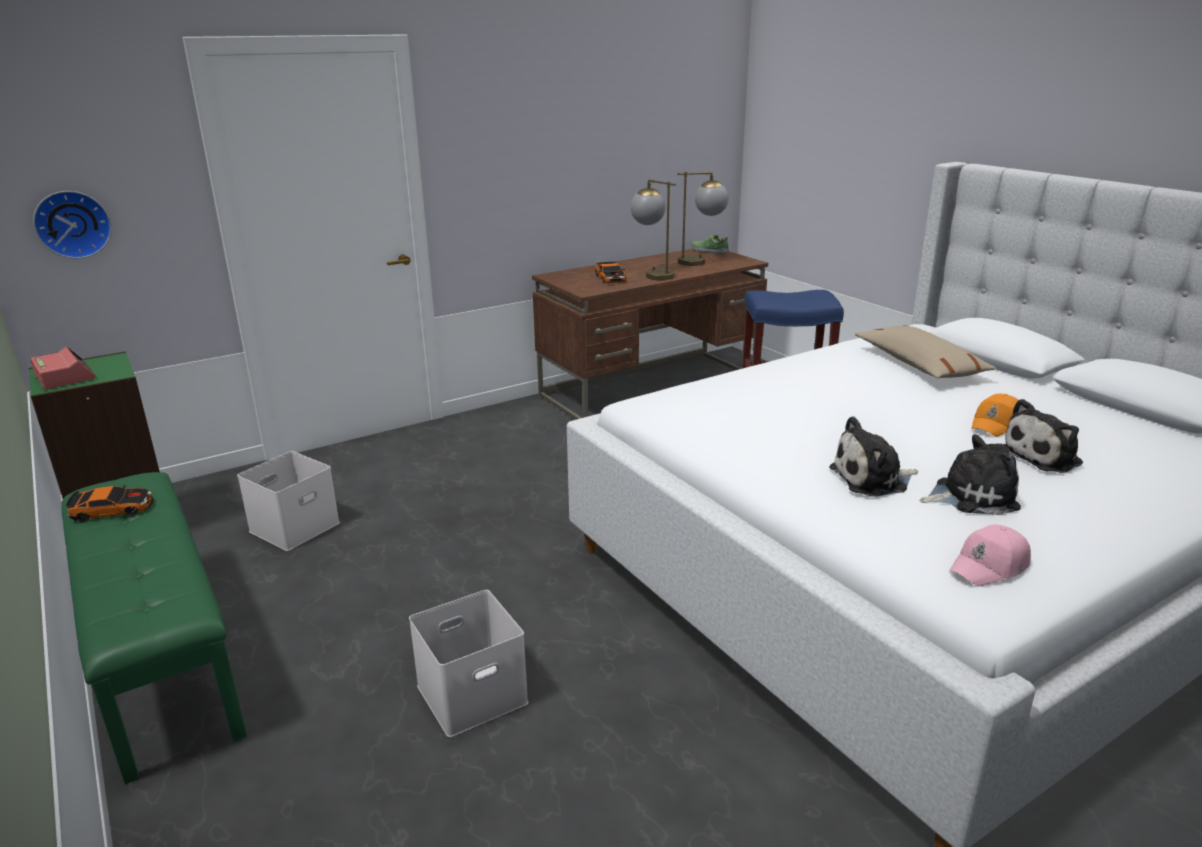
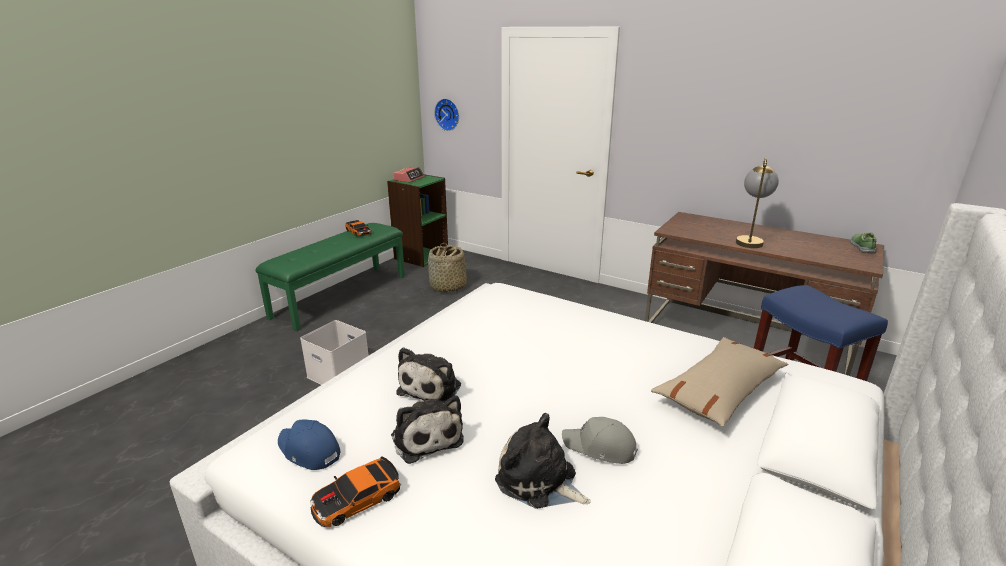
camera: 65 degrees right, 0 degrees up
(294, 528) = (447, 287): white storage box -> basket
(611, 278) = (714, 231): toy car -> toy car (357, 499)
(701, 262) = (822, 249): table lamp -> none
(872, 479) = (432, 387): plush toy -> plush toy turned 120 degrees counterclockwise
(990, 566) = (308, 451): pink cap -> blue cap
(997, 424) = (600, 447): orange cap -> grey cap

